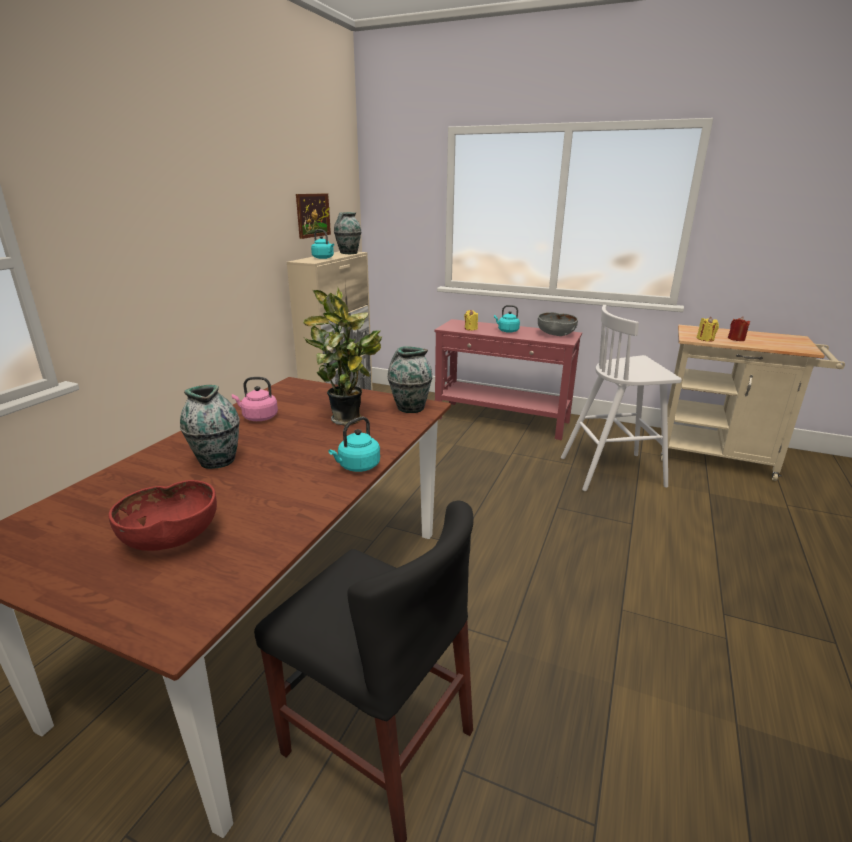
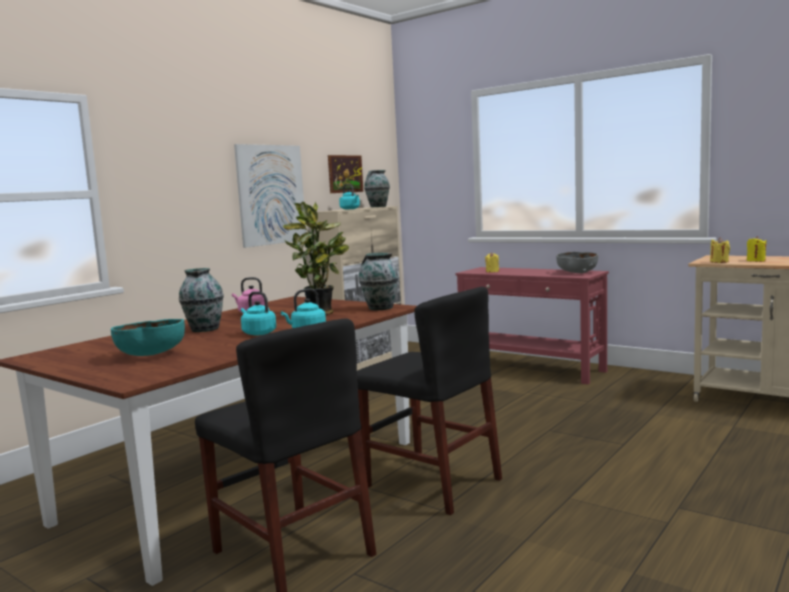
camera: 15 degrees right, 15 degrees down
(171, 539) = (151, 355): red bowl -> turquoise bowl
(240, 245) = (271, 194): none -> picture
(481, 598) = (432, 483): none -> black chair
(507, 331) = (528, 272): turquoise kettle -> turquoise kettle (258, 333)
(613, 472) = (631, 408): white stool -> none
(736, 339) = (756, 261): red candle -> yellow candle

